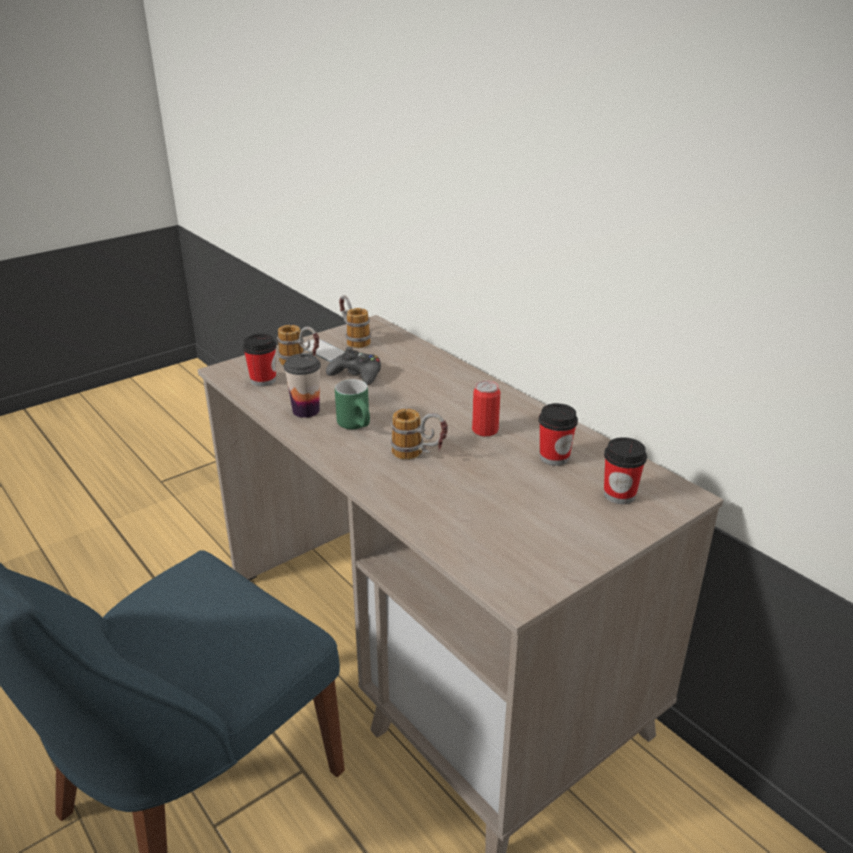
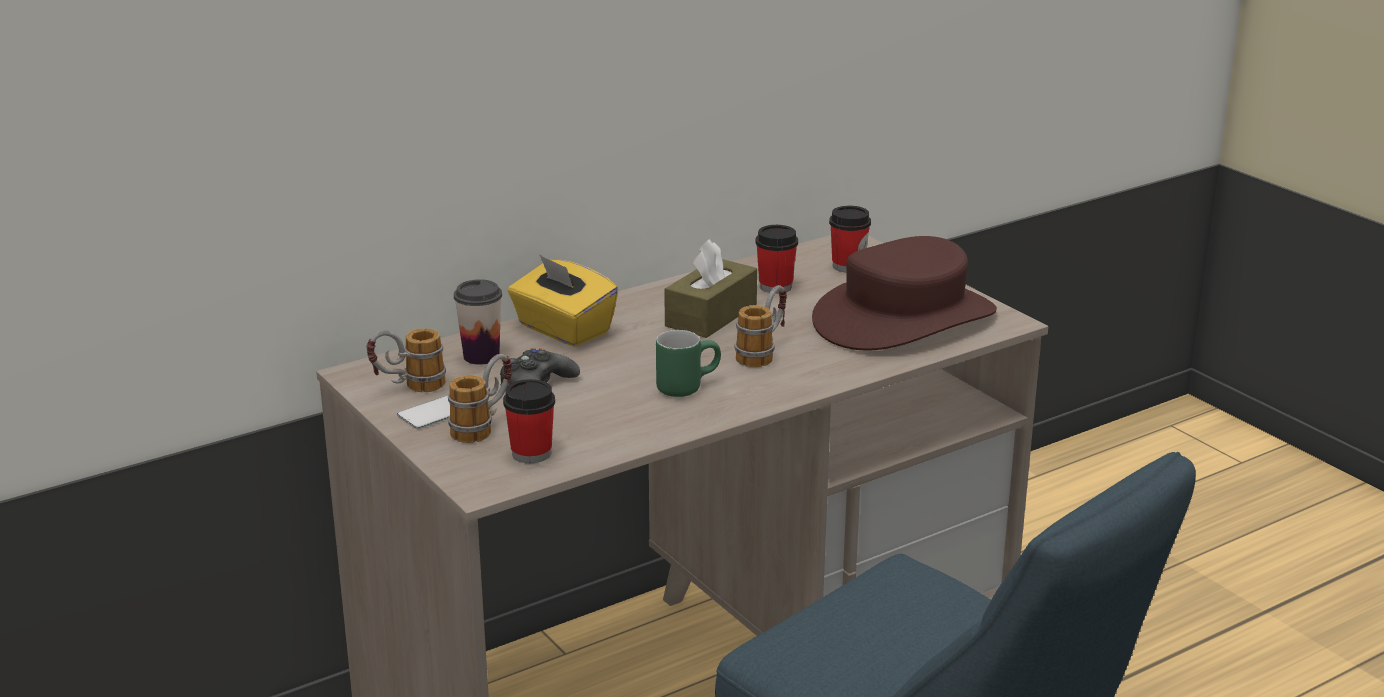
camera: 85 degrees left, 5 degrees down
(306, 410) = (637, 420): cup -> cup (481, 356)
(445, 376) = (563, 329): none -> yellow tissue box
(485, 430) = (711, 315): can -> brown tissue box
(507, 527) = (903, 318): none -> brown hat

